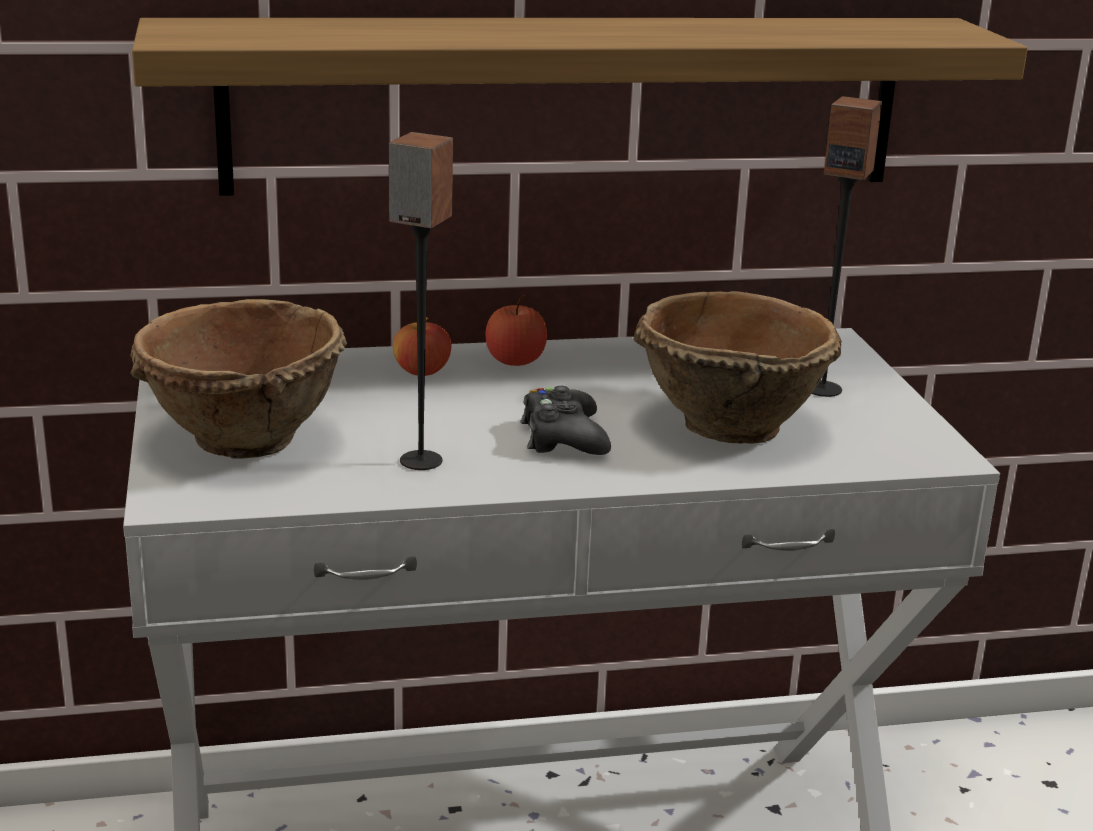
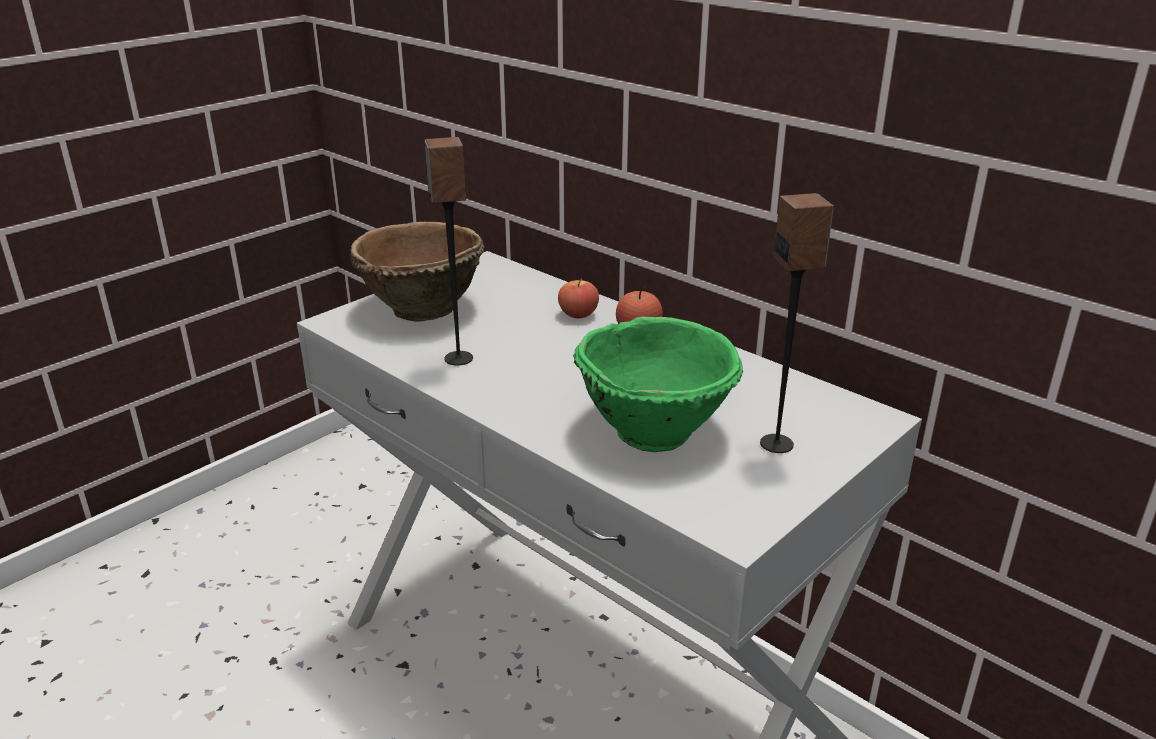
camera: 55 degrees right, 5 degrees up
(563, 437) = (549, 385): black game controller -> none
(566, 104) = (722, 154): shelf -> none
(729, 424) = (655, 429): brown bowl -> green bowl

